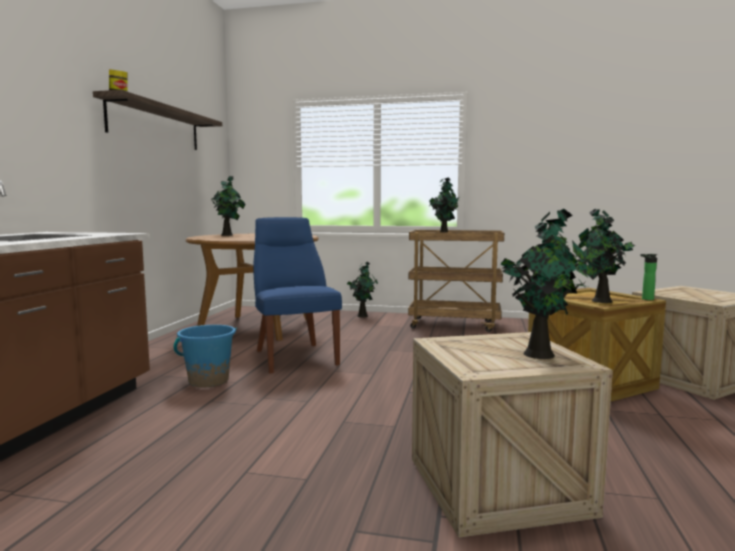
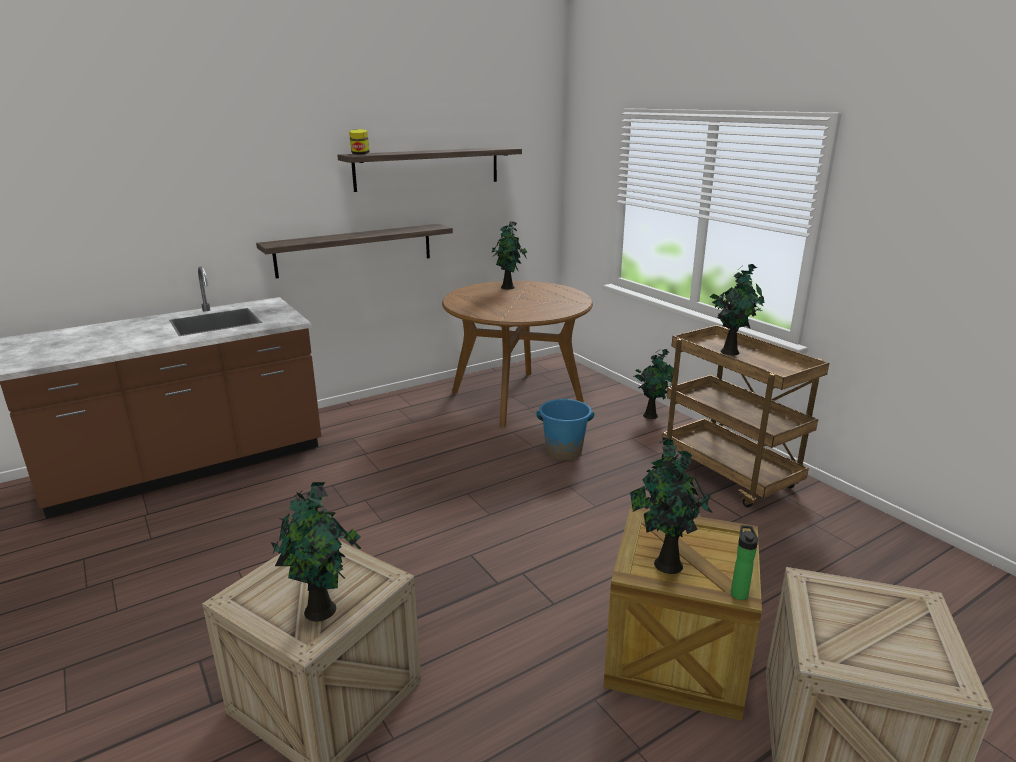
camera: 45 degrees right, 15 degrees up
(106, 191) = (355, 250): none -> shelf
(208, 381) = (366, 460): blue bucket -> blue bucket (563, 452)
(294, 356) = (472, 456): blue chair -> none

